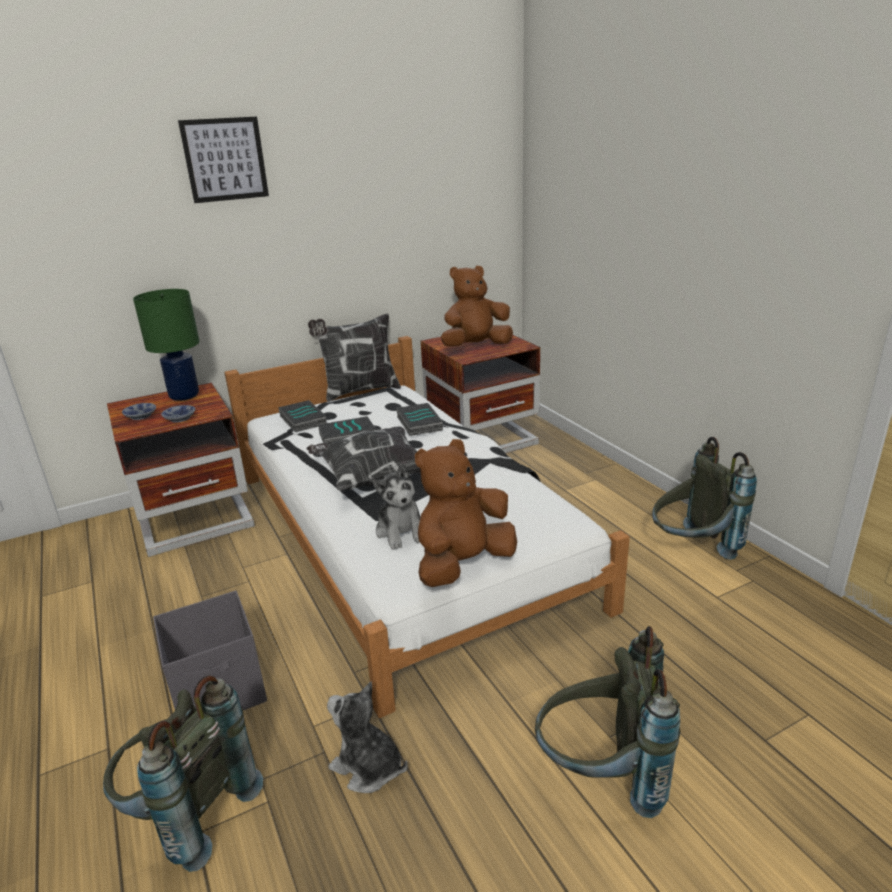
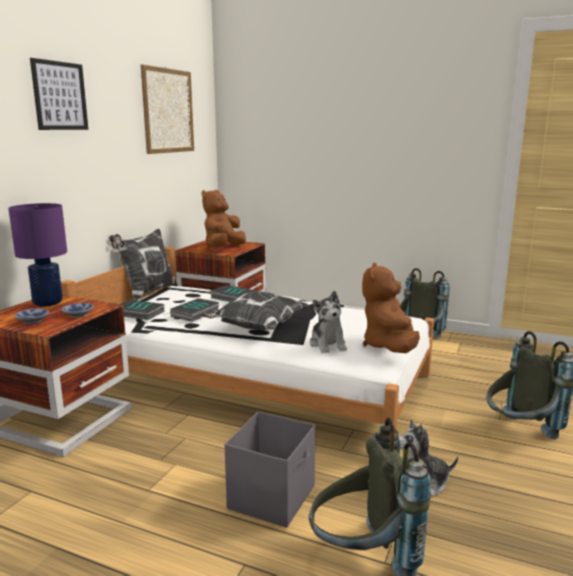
camera: 40 degrees left, 10 degrees down
(184, 397) = (47, 304): green table lamp -> purple table lamp
(401, 531) = (328, 344): plush toy -> plush toy turned 45 degrees clockwise
(417, 155) = (168, 110): none -> picture

